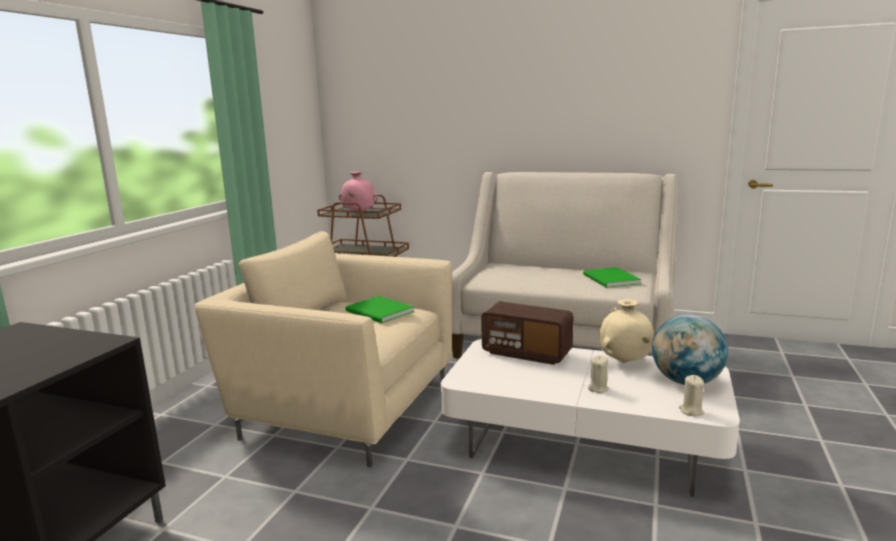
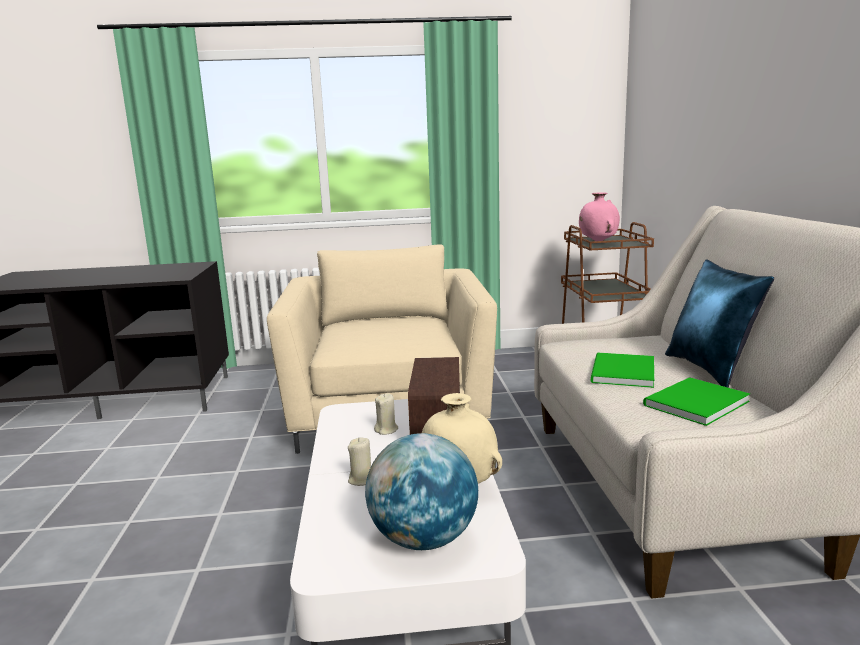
camera: 65 degrees right, 0 degrees up
(379, 312) = (410, 332): green book -> green book (621, 373)
(566, 267) = (711, 370): none -> blue pillow
(691, 411) = (326, 551): beige candle -> beige candle (386, 430)

